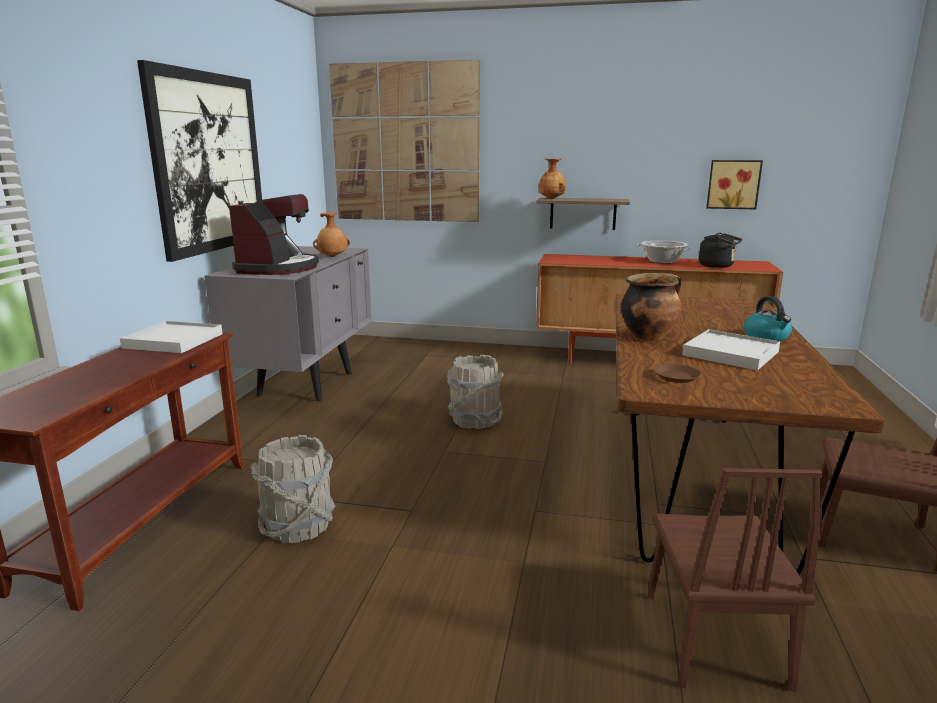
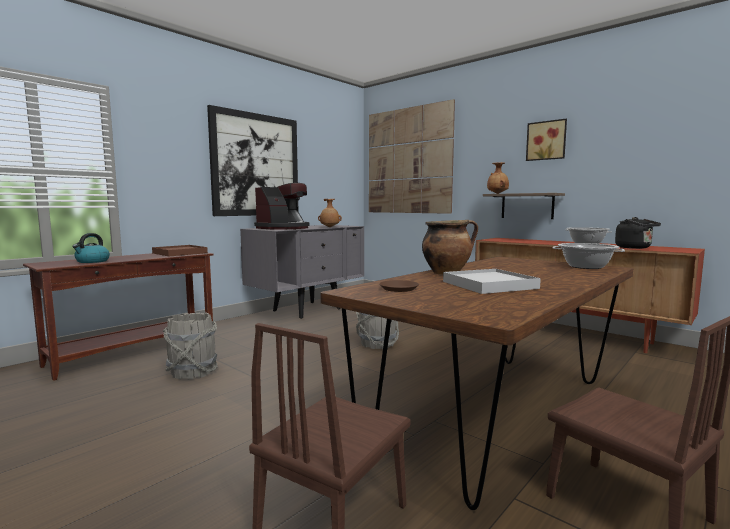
camera: 30 degrees right, 10 degrees down
(173, 341) = (179, 253): white tray -> brown tray
(731, 304) = (585, 267): none -> cooking pot
(733, 184) = (663, 176): picture -> picture (546, 140)
(767, 337) = (558, 282): kettle -> kettle (92, 261)

